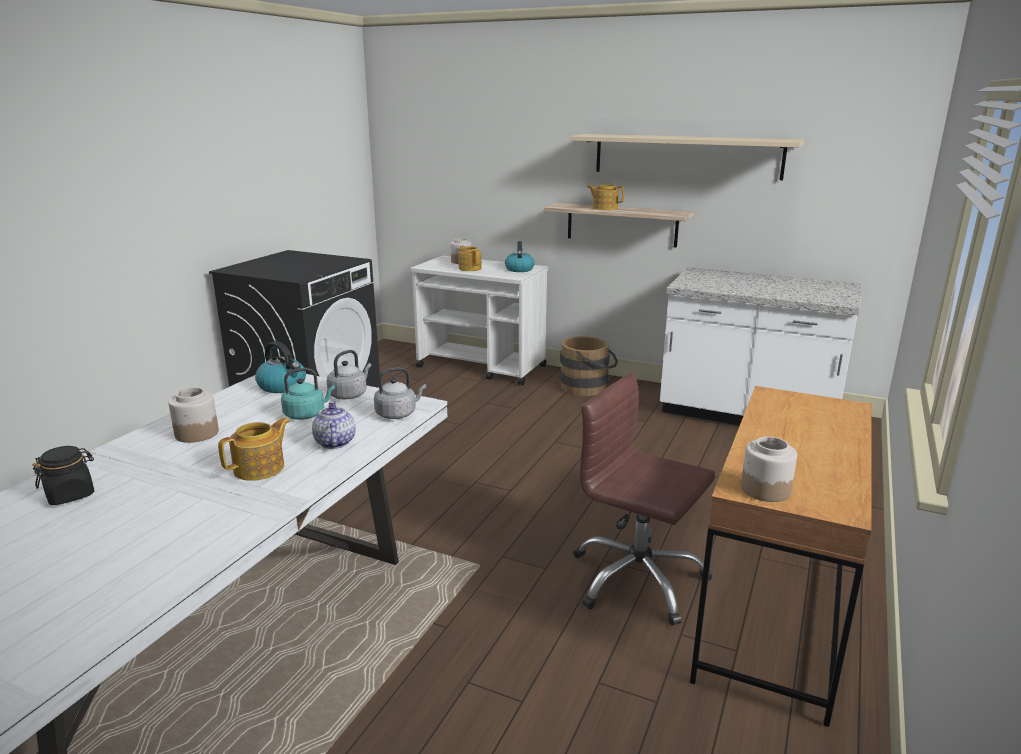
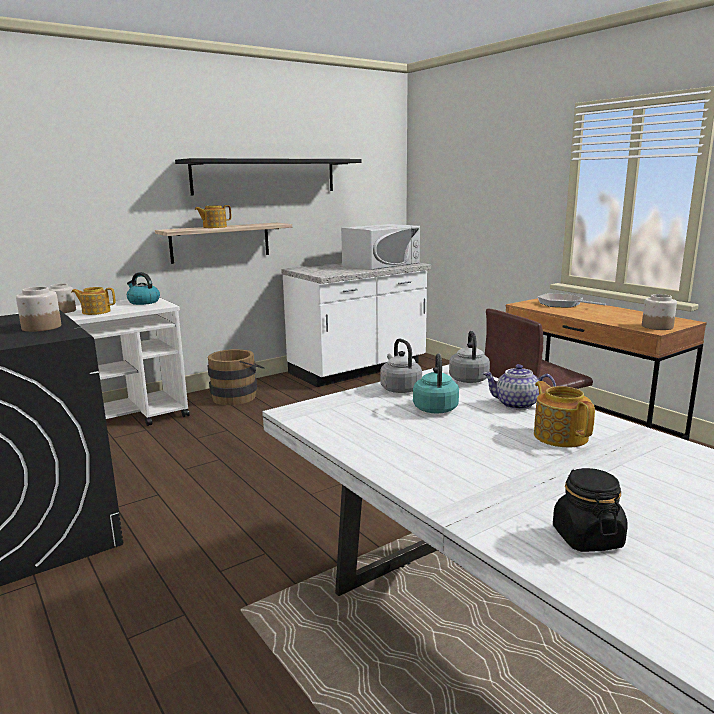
camera: 60 degrees left, 5 degrees down
(196, 433) = (441, 459): jar -> jar (41, 327)
(283, 386) = (337, 410): kettle -> none
(686, 156) = (265, 176): beige shelf -> black shelf
(802, 290) = (381, 264): none -> white microwave
(816, 416) = (563, 304): none -> frying pan

